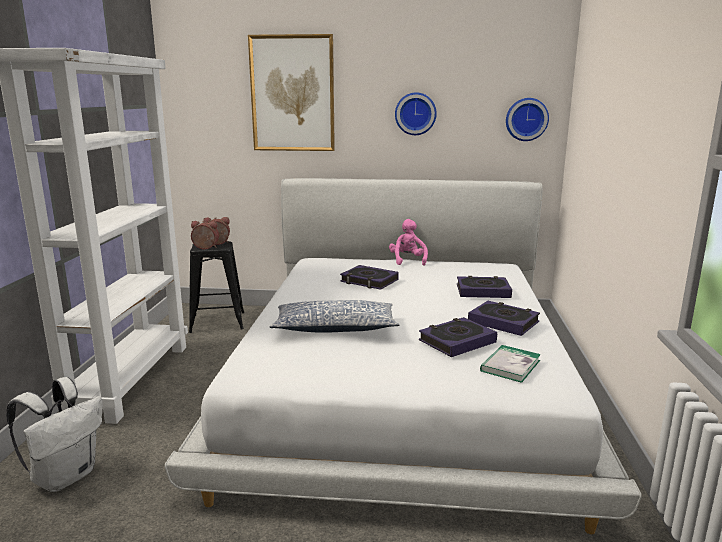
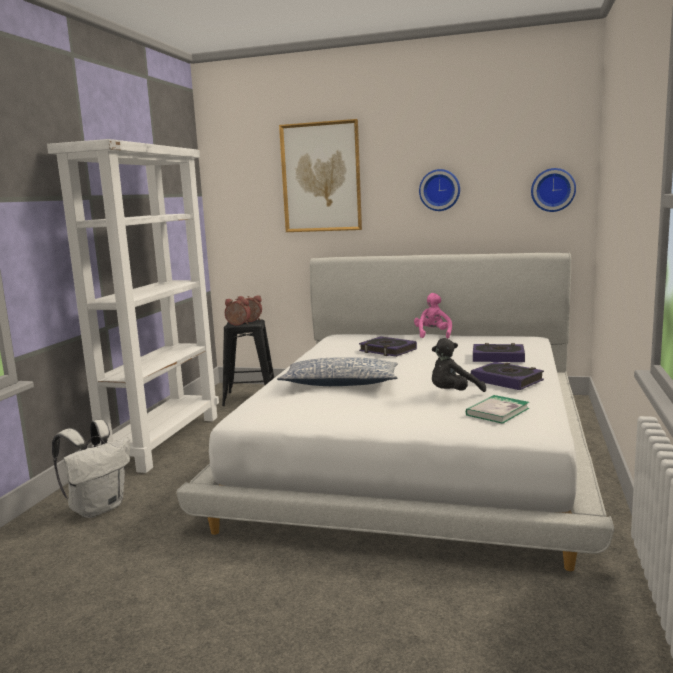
camera: 10 degrees right, 5 degrees down
(457, 341) = (453, 394): book -> black plush toy

